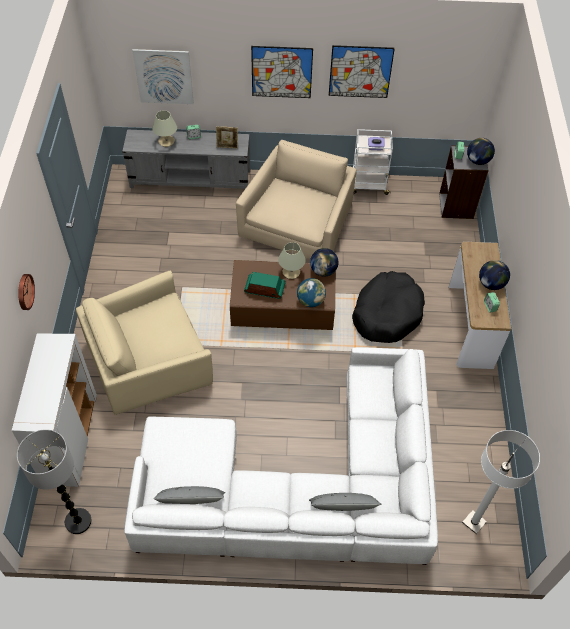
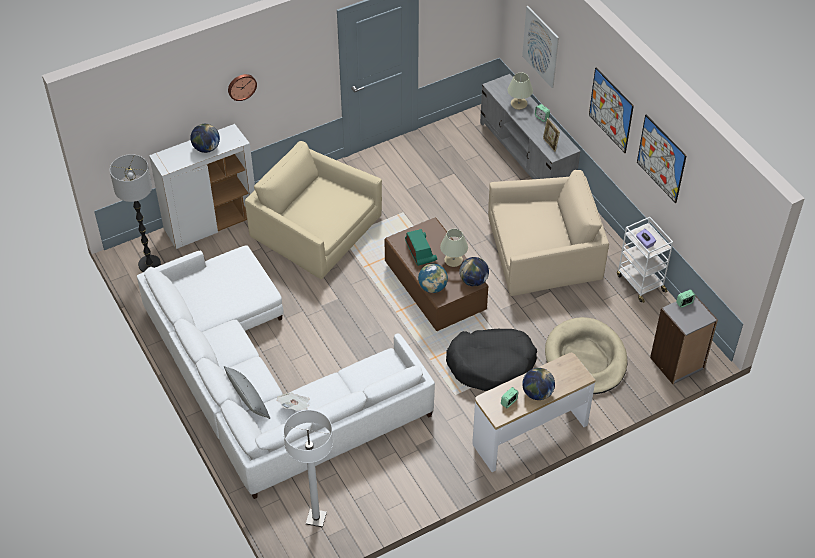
camera: 60 degrees right, 5 degrees down
(191, 501) = (191, 305): grey pillow -> none
(374, 471) = (295, 406): none -> newspaper
(419, 253) = (585, 359): none -> beige dog bed
(478, 161) = (690, 322): globe -> globe (206, 148)

